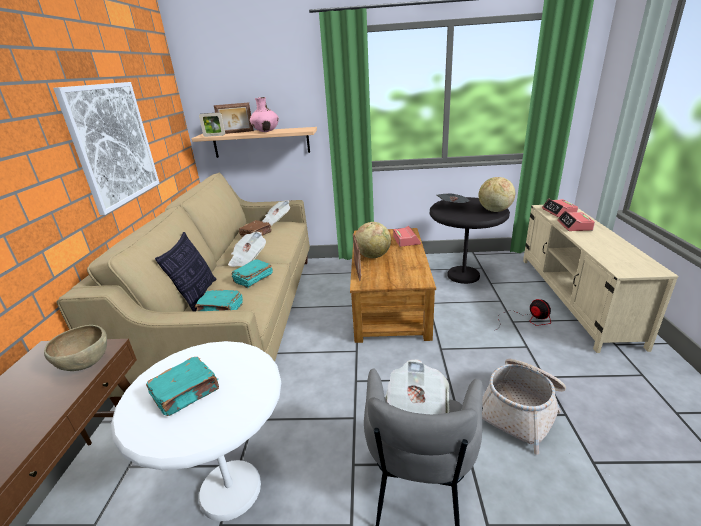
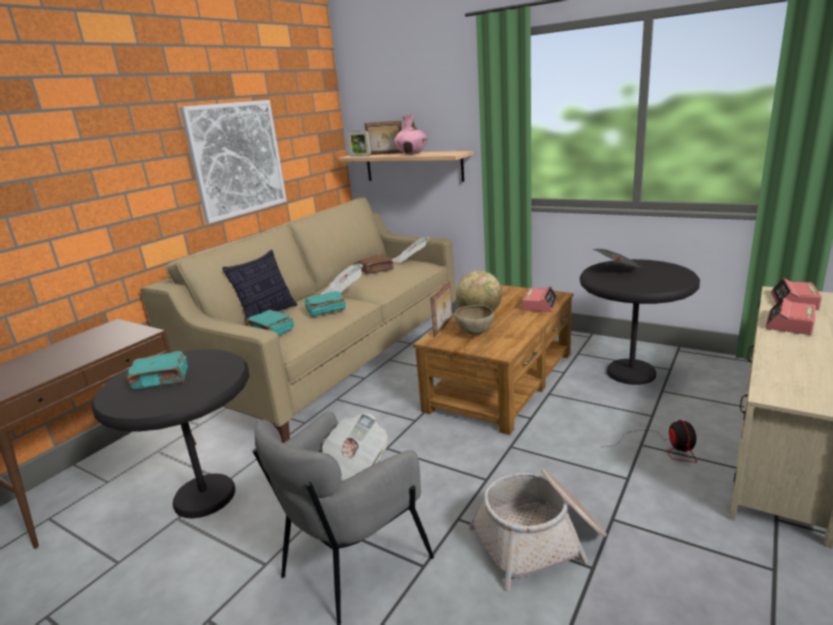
camera: 30 degrees right, 5 degrees down
(86, 365) = (122, 341): brown bowl -> brown bowl (474, 334)
(230, 490) = (204, 497): white side table -> black side table
(494, 210) = (670, 282): globe -> none

